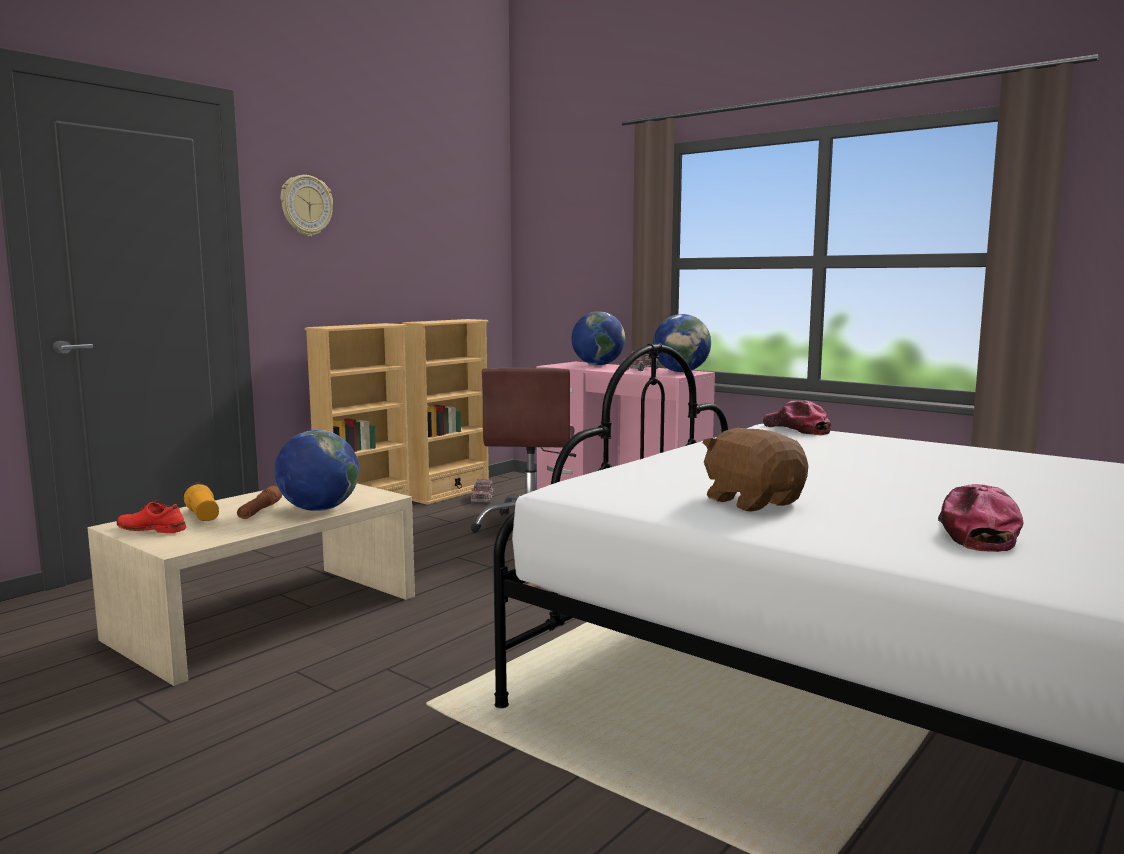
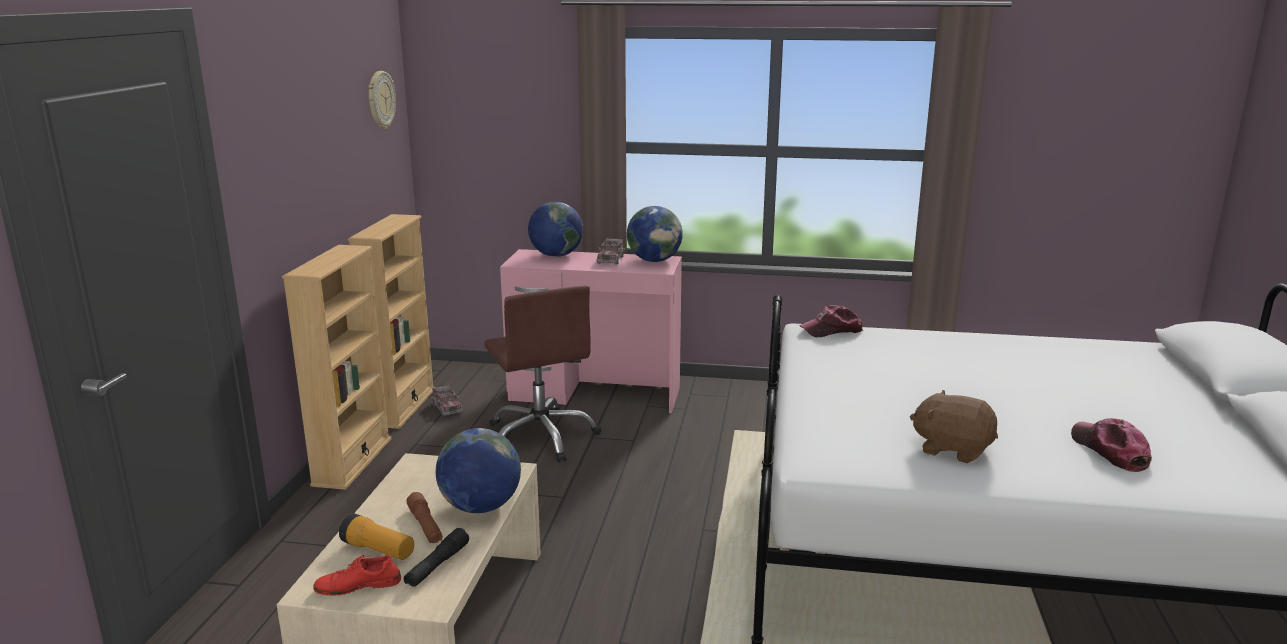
camera: 30 degrees left, 10 degrees up
(222, 531) = (437, 566): none -> black flashlight
(306, 206) = (262, 131): wall clock -> wall clock (380, 100)
(796, 429) = (831, 330): cap -> cap turned 45 degrees counterclockwise

